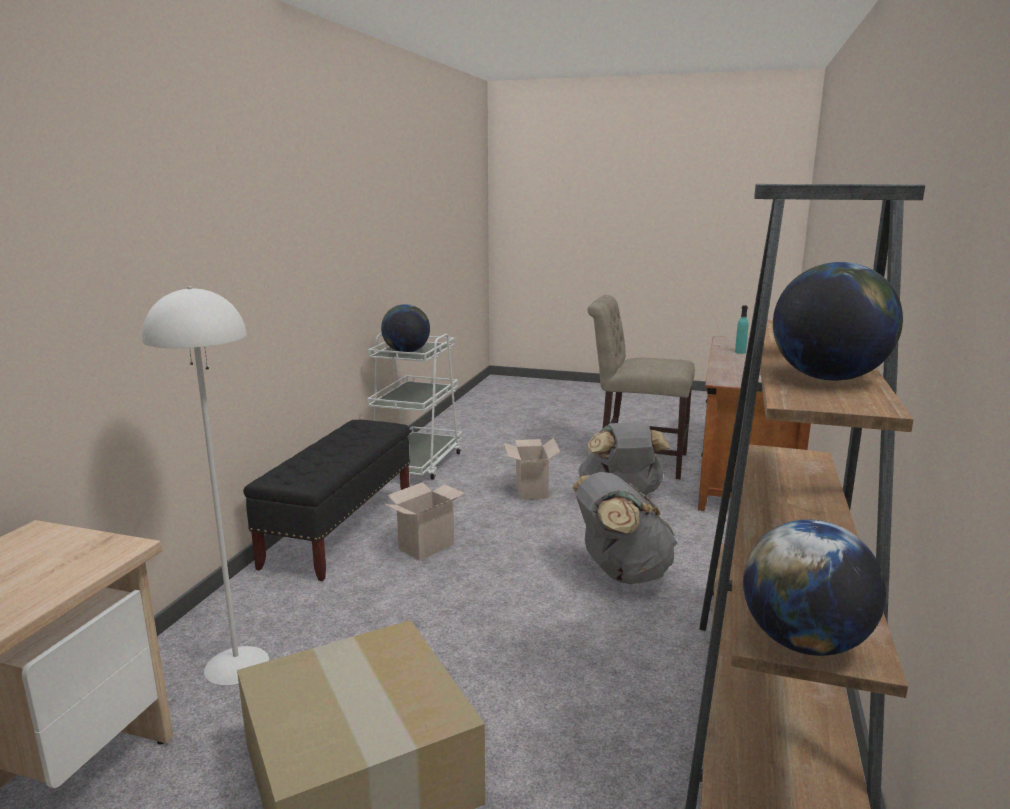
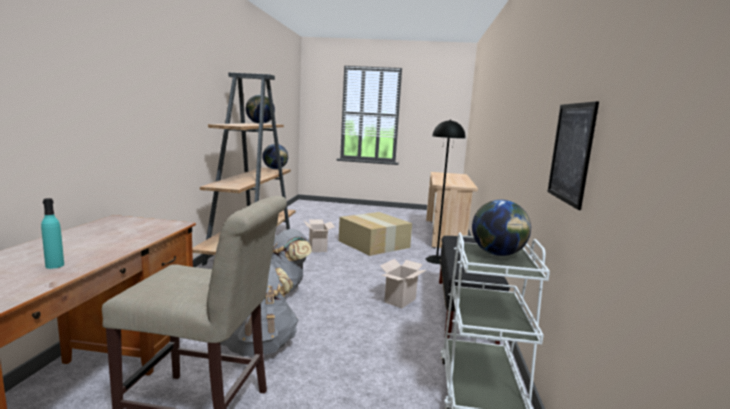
camera: 170 degrees right, 5 degrees down
(236, 665) = (437, 260): white floor lamp -> black floor lamp
(376, 255) = (571, 152): none -> picture
(530, 491) = (342, 351): cardboard box -> cardboard box (318, 249)

